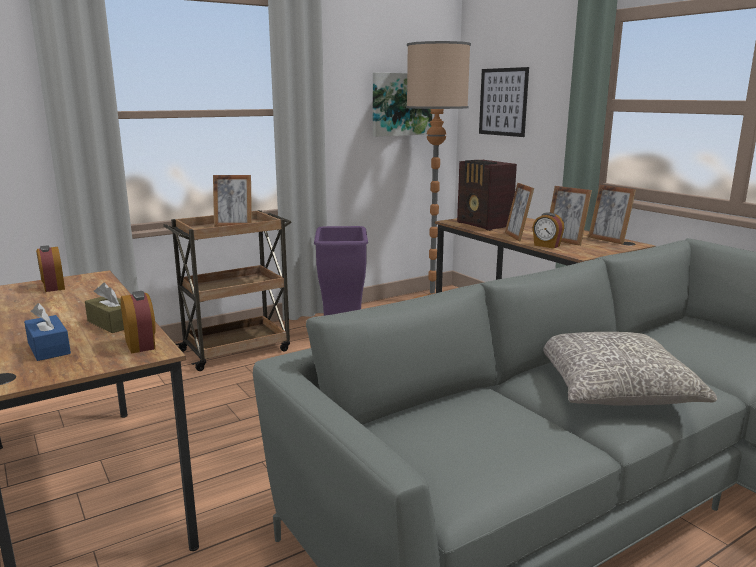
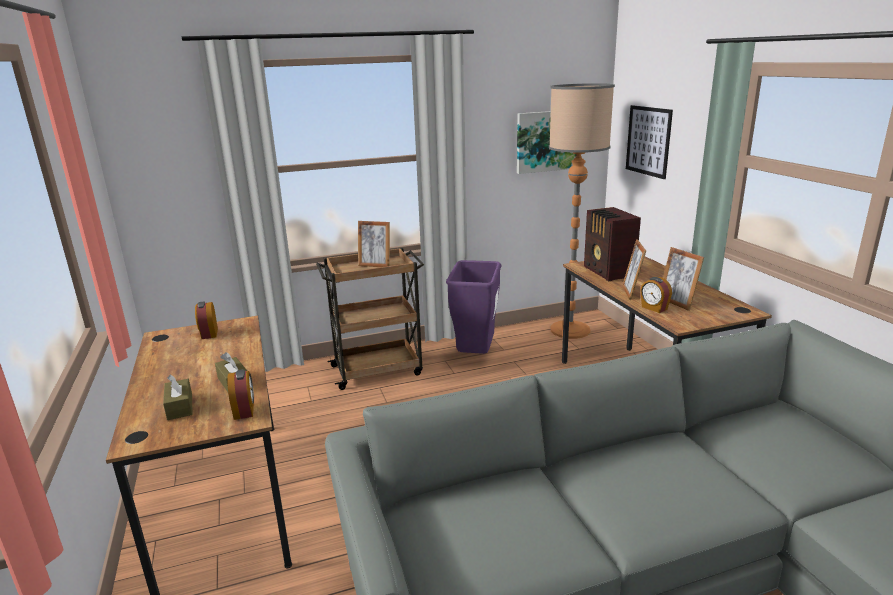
camera: 15 degrees right, 5 degrees up
(49, 348) = (180, 407): blue tissue box -> brown tissue box
(608, 240) = (724, 304): picture frame -> none
(610, 387) = (648, 486): grey pillow -> none

